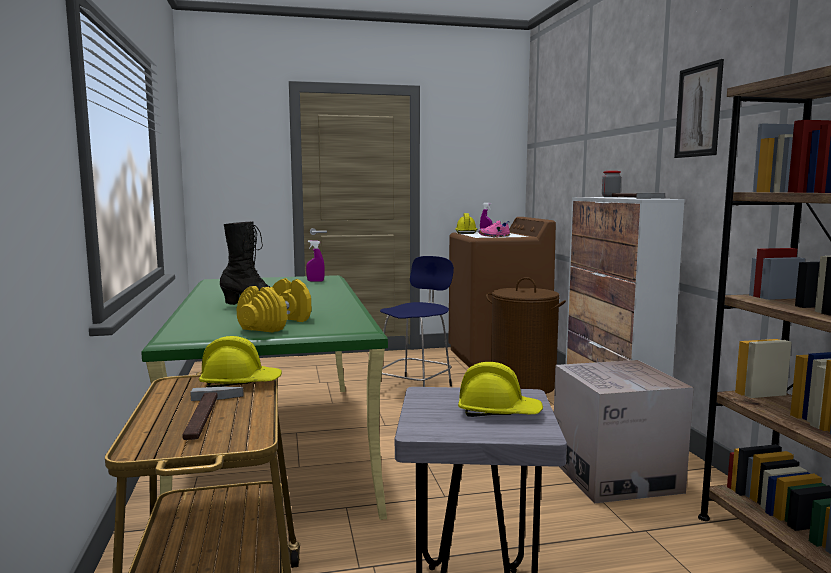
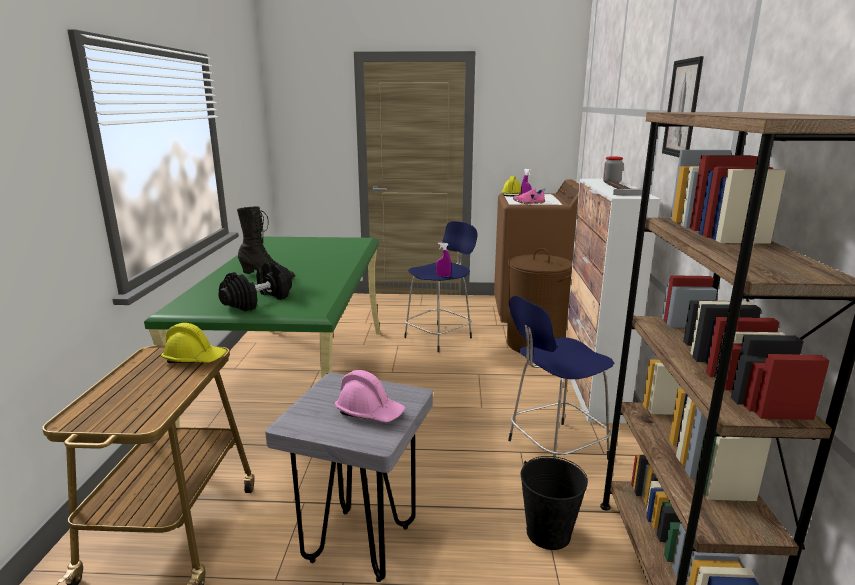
camera: 15 degrees right, 10 degrees up
(209, 416) = (143, 392): hammer -> none
(276, 324) = (258, 301): yellow dumbbell -> black dumbbell
(315, 281) = (345, 245): purple spray bottle -> purple spray bottle (443, 276)
(499, 412) = (370, 412): yellow hard hat -> pink hard hat
(614, 475) = (554, 450): cardboard box -> blue stool
(668, 551) = (548, 533): none -> black bucket

